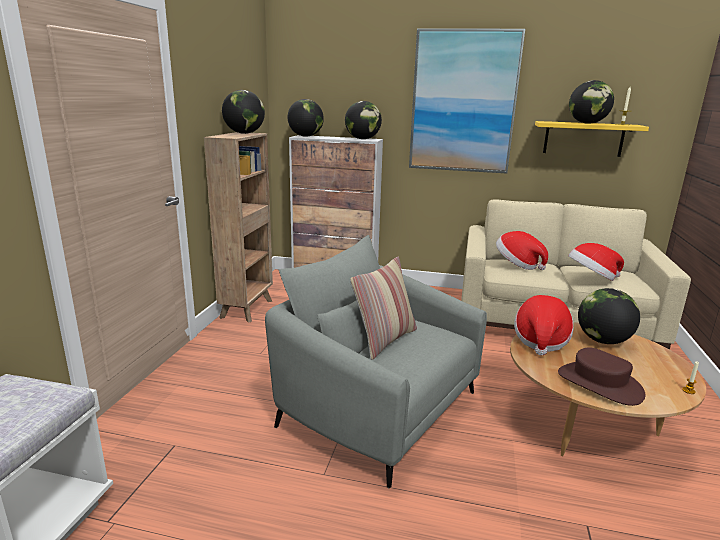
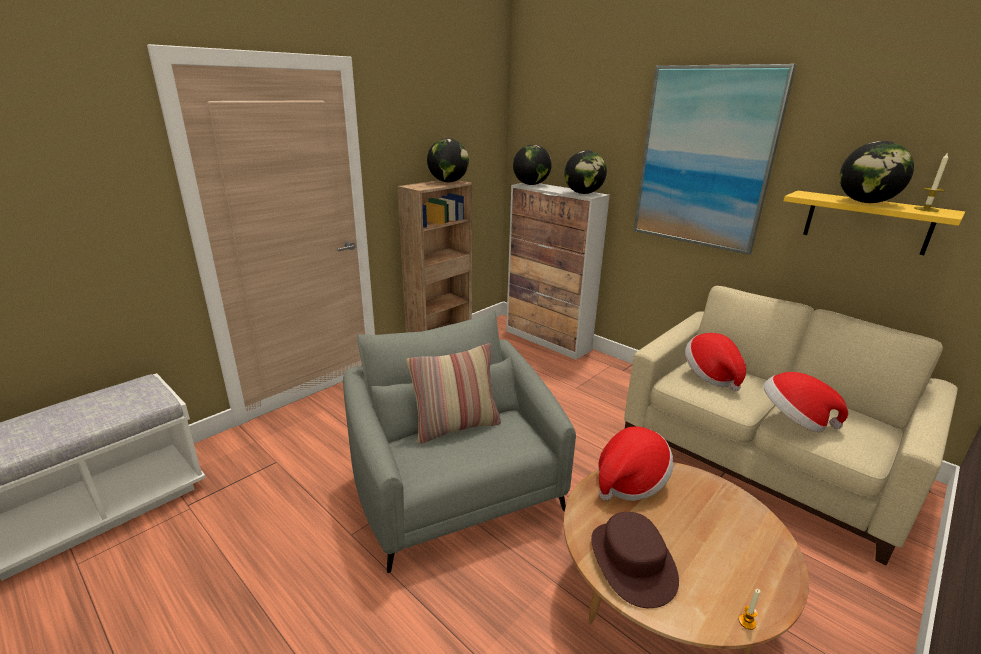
camera: 30 degrees right, 5 degrees up
(602, 341) = (713, 509): globe -> none

